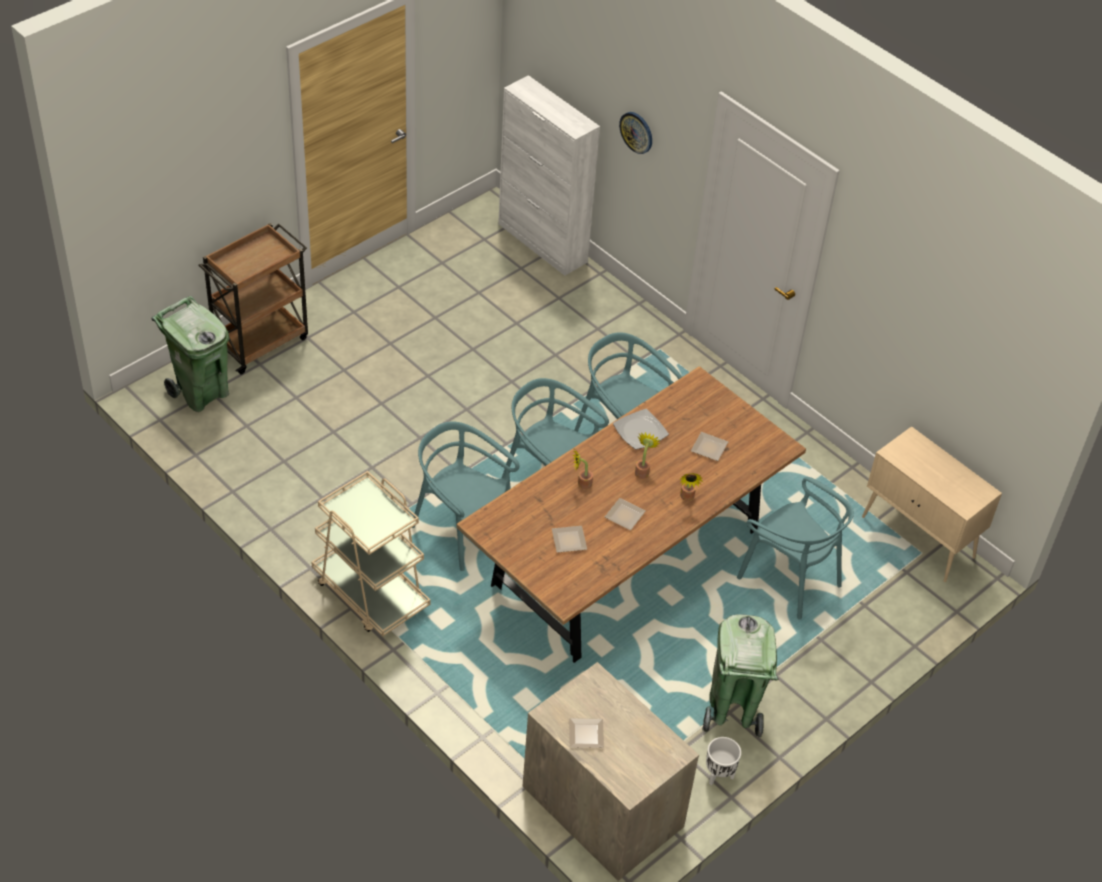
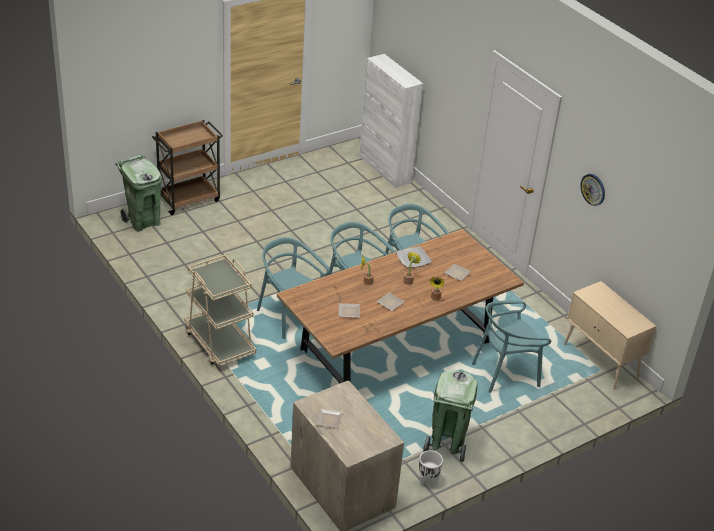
camera: 10 degrees right, 10 degrees down
(636, 132) = (444, 85): wall clock -> wall clock (593, 189)
(790, 579) = (505, 373): turquoise chair -> turquoise chair turned 105 degrees clockwise

